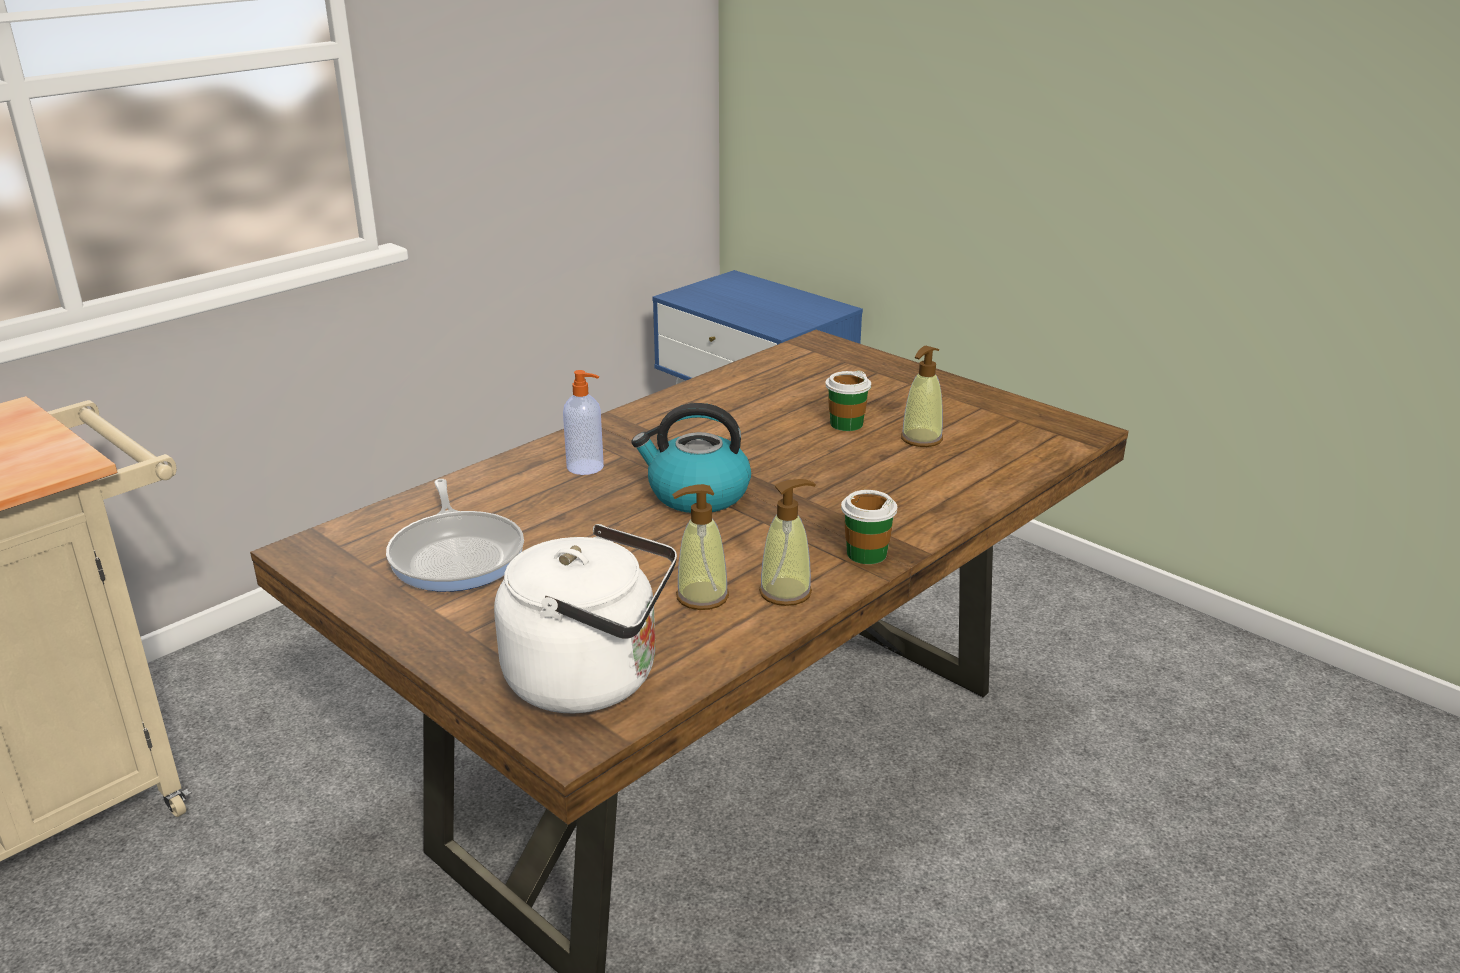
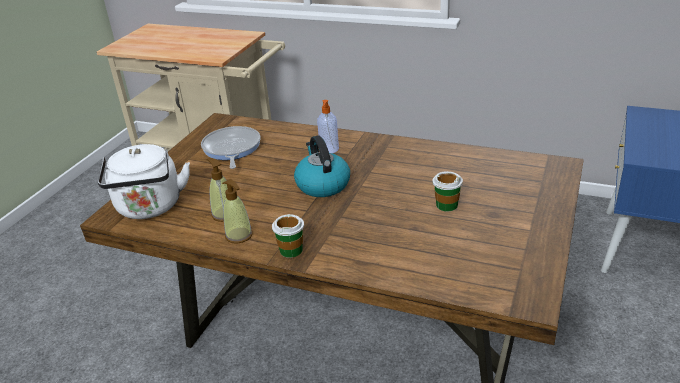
camera: 70 degrees right, 5 degrees up
(457, 555) = (231, 149): frying pan -> frying pan turned 120 degrees clockwise
(921, 439) = (450, 236): soap dispenser -> none

